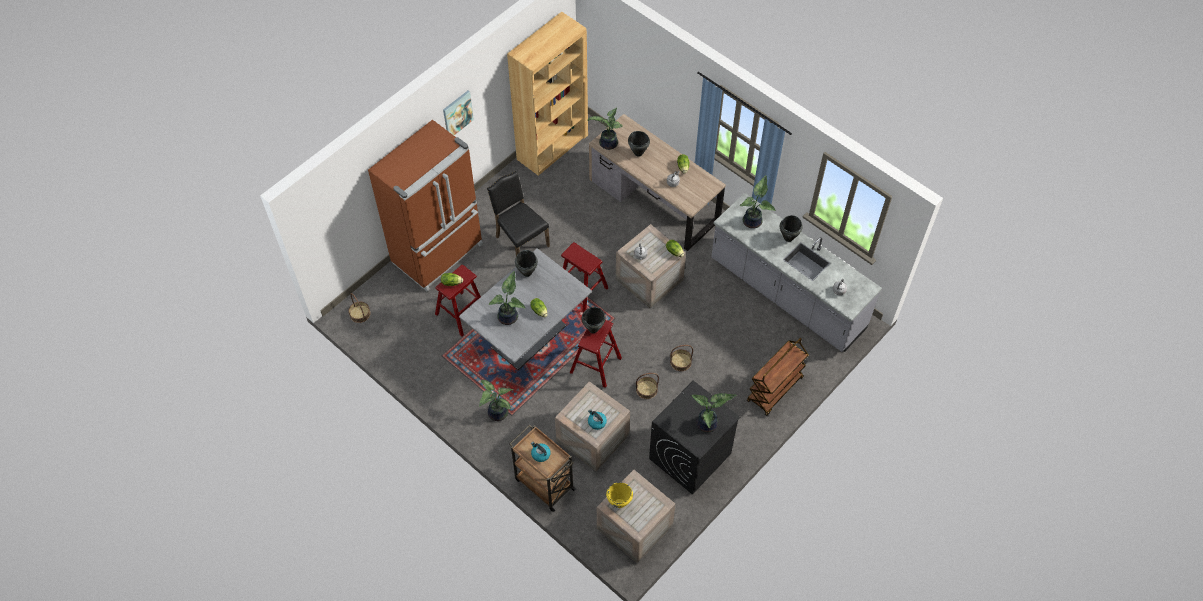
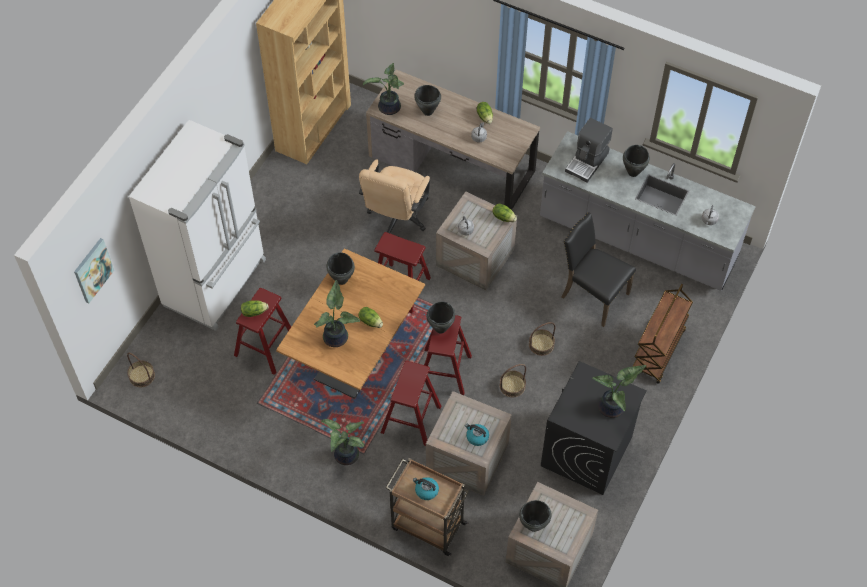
camera: 15 degrees left, 0 degrees up
(439, 254) = (217, 283): brown fridge -> white fridge
(457, 114) = (212, 107): picture -> picture (93, 270)
(520, 241) = (310, 246): black chair -> black chair (593, 295)
(529, 337) = (355, 356): grey dining table -> brown dining table
(557, 397) = (411, 419): none -> red stool
(595, 235) = (396, 219): none -> beige office chair
(619, 503) = (534, 526): yellow cooking pot -> black cooking pot
(753, 221) = (587, 162): potted plant -> coffee machine

